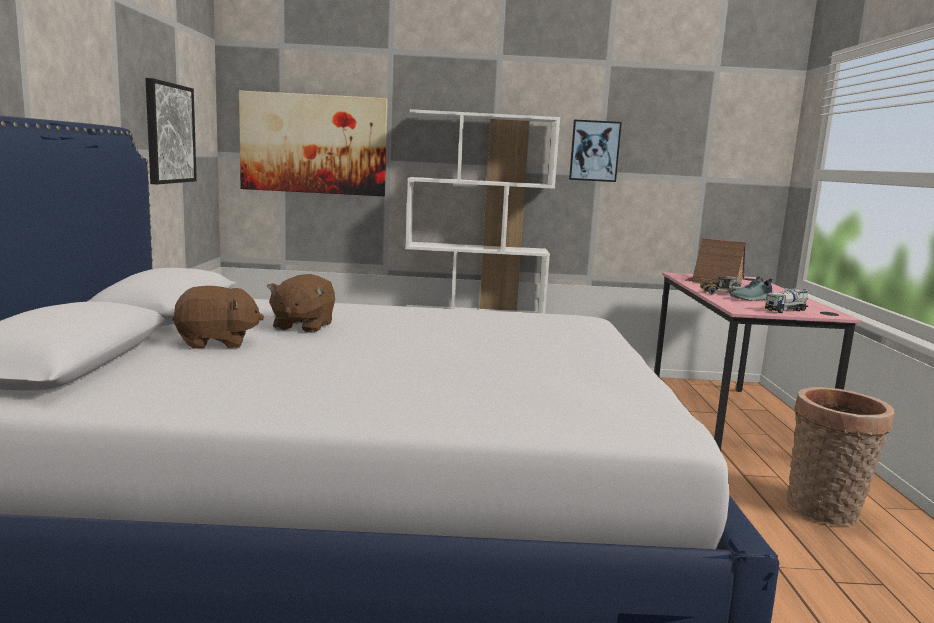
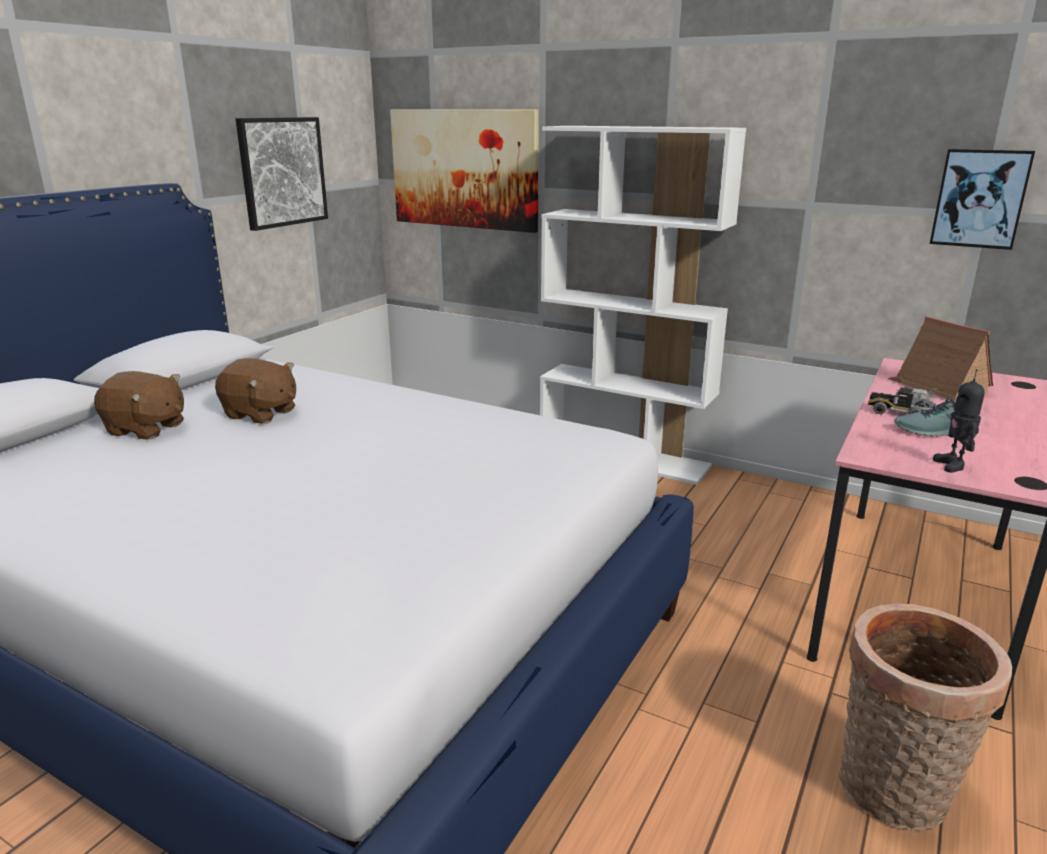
camera: 30 degrees right, 10 degrees up
(302, 326) = (260, 414): brown plush toy -> brown plush toy turned 105 degrees counterclockwise
(594, 151) = (803, 172): picture -> picture (980, 198)
(786, 310) = (952, 465): toy truck -> toy robot

